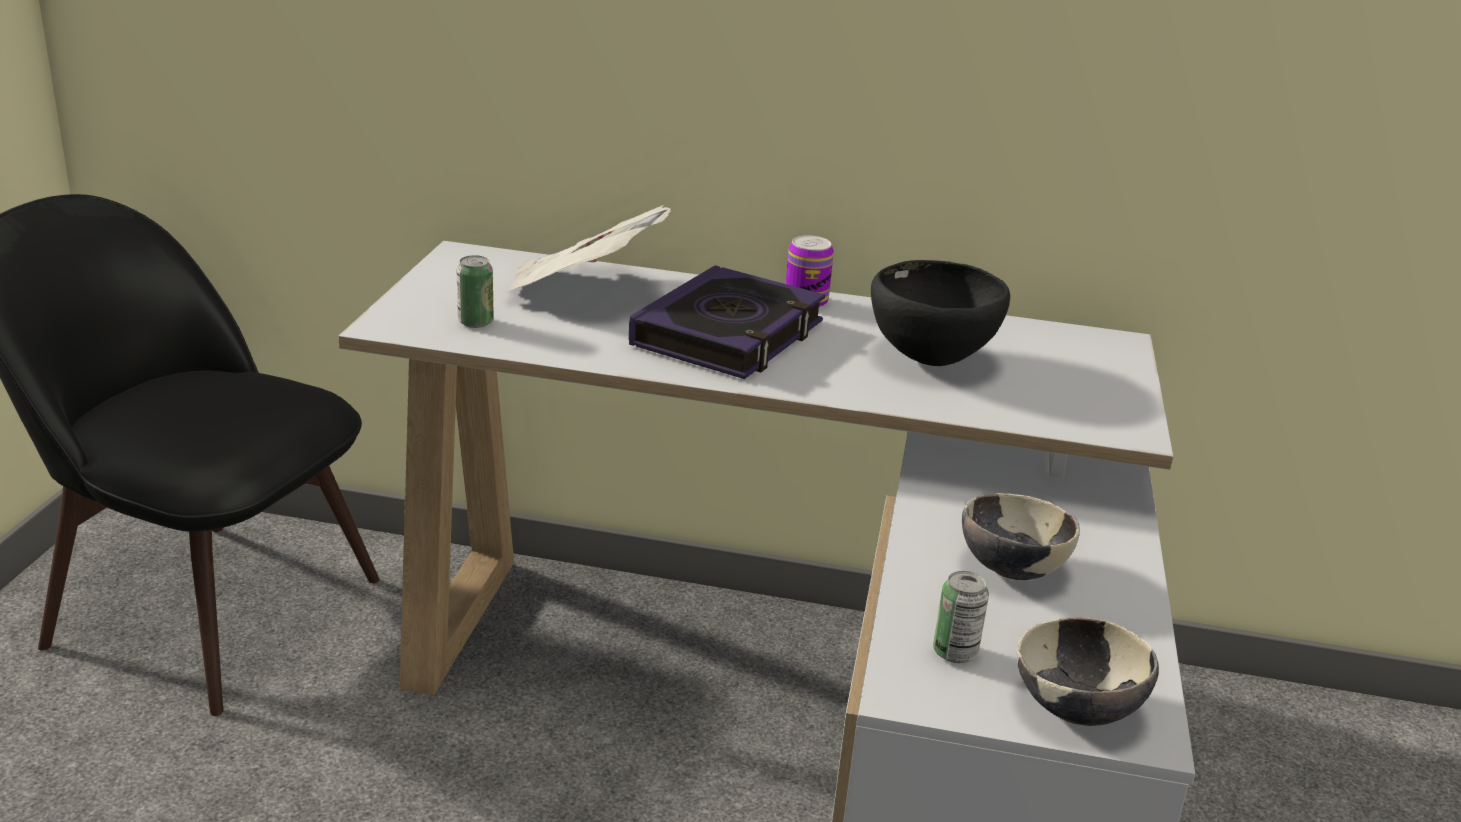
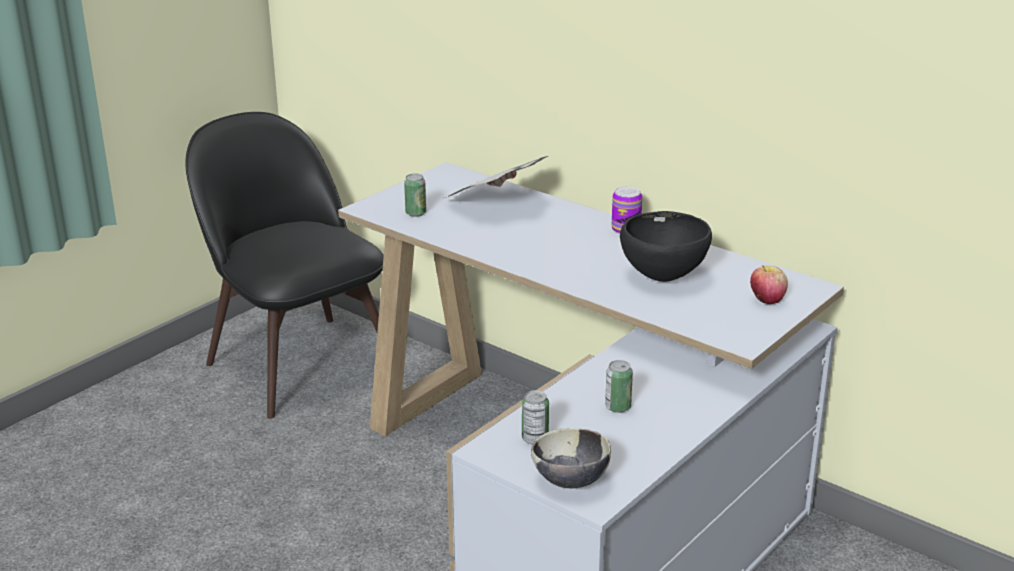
camera: 30 degrees right, 0 degrees up
(729, 335) = (553, 242): book -> none
(1011, 569) = (618, 407): bowl -> can
(1091, 369) = (767, 300): none -> apple

